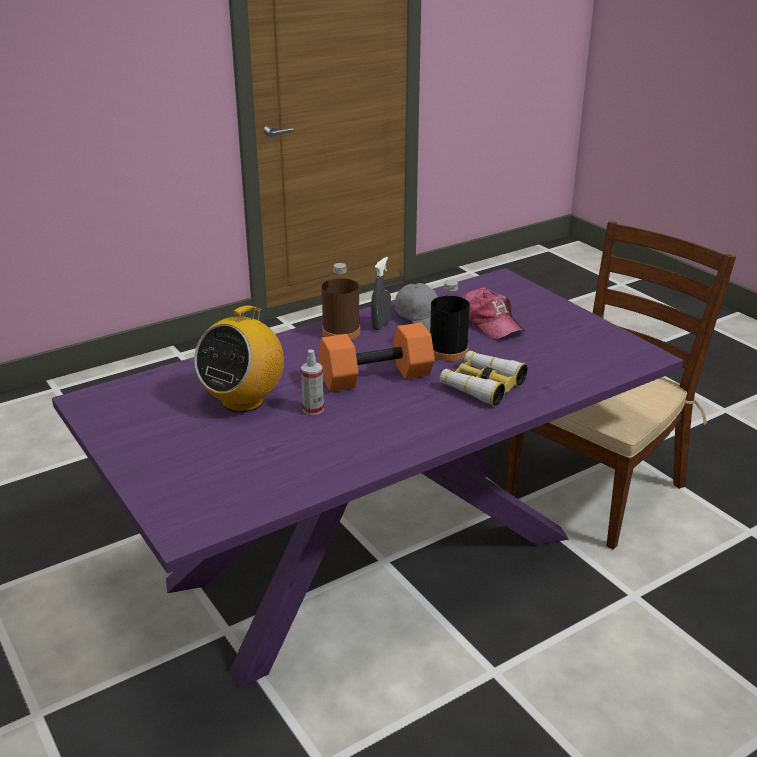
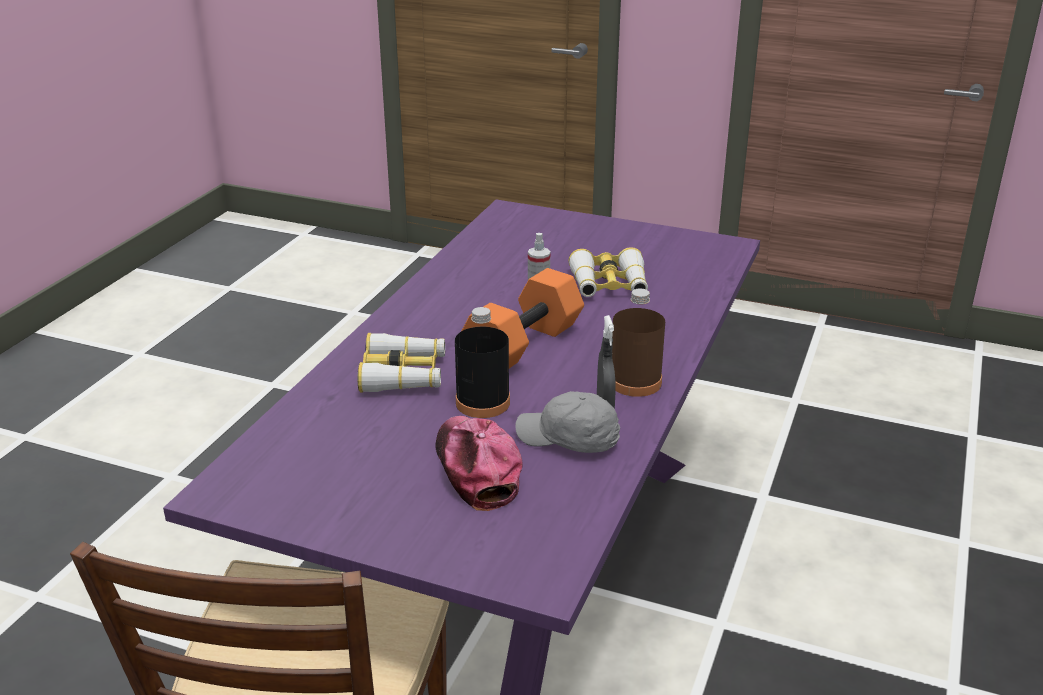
camera: 145 degrees right, 0 degrees up
(243, 400) = (609, 285): radio -> binoculars
(489, 322) = (476, 469): cap -> cap turned 45 degrees clockwise

